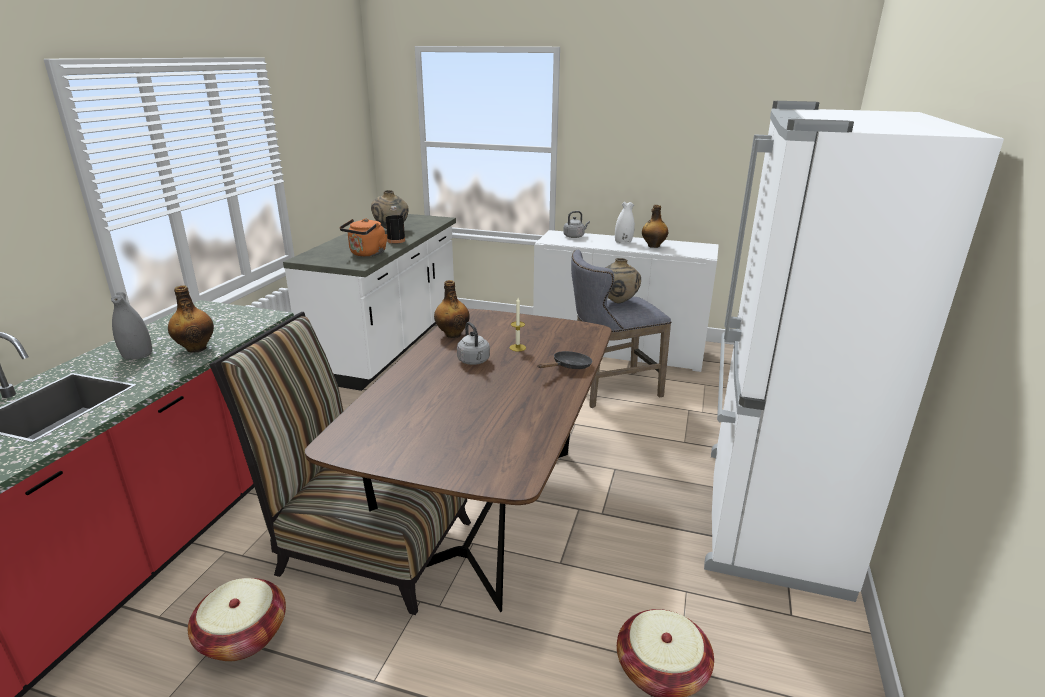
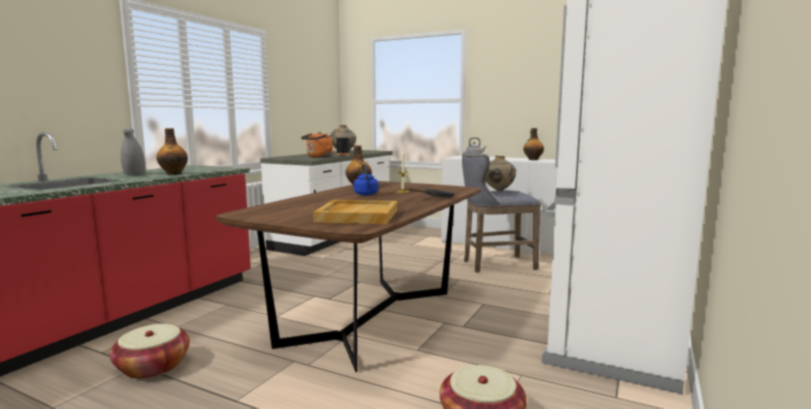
camera: 10 degrees right, 15 degrees down
(366, 543) = (268, 328): chair -> none
(474, 361) = (366, 194): grey kettle -> blue kettle
(494, 437) = (357, 215): none -> beige tray
(623, 241) = (510, 158): white vase -> none

